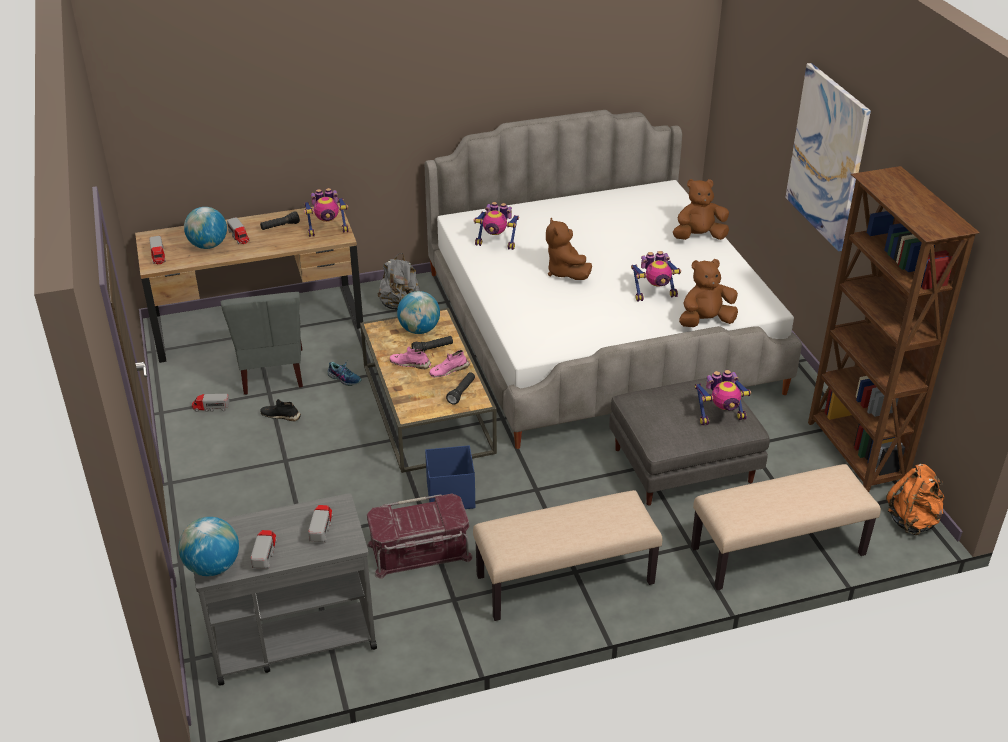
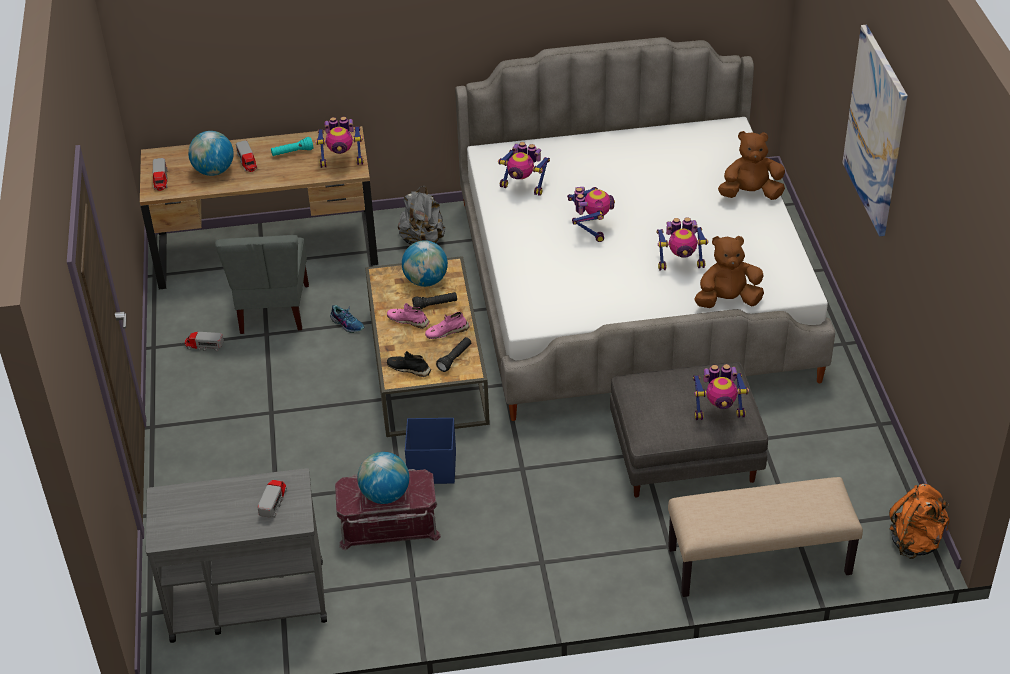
camera: 10 degrees right, 5 degrees up
(213, 567) = (164, 532): globe -> globe (385, 495)
(264, 553) = (215, 524): toy truck -> none
(280, 227) = (292, 152): black flashlight -> turquoise flashlight
(281, 416) = (274, 361): black shoe -> black shoe (409, 369)
(565, 272) = (590, 228): brown plush toy -> toy robot
(565, 581) = (529, 571): beige bench -> none
(855, 454) = (876, 459): brown bookcase -> none

